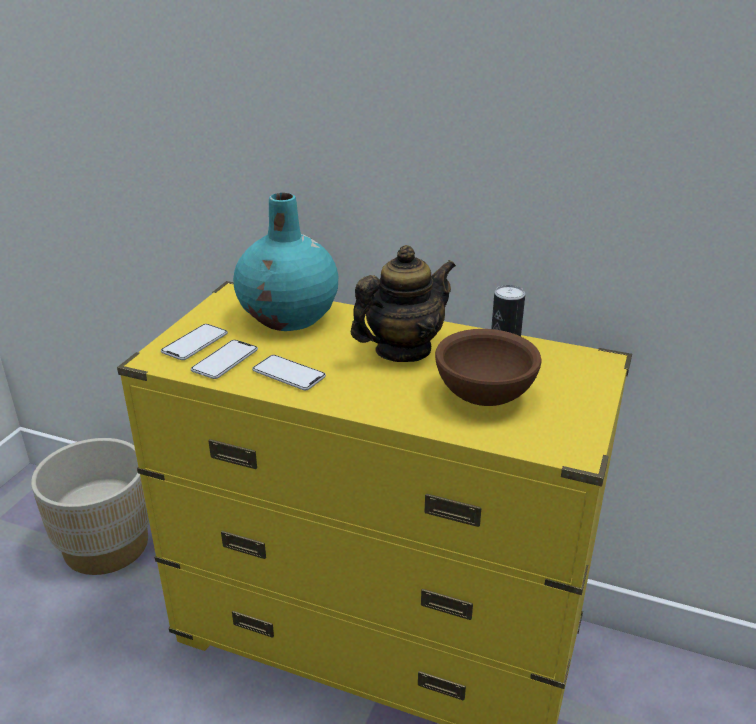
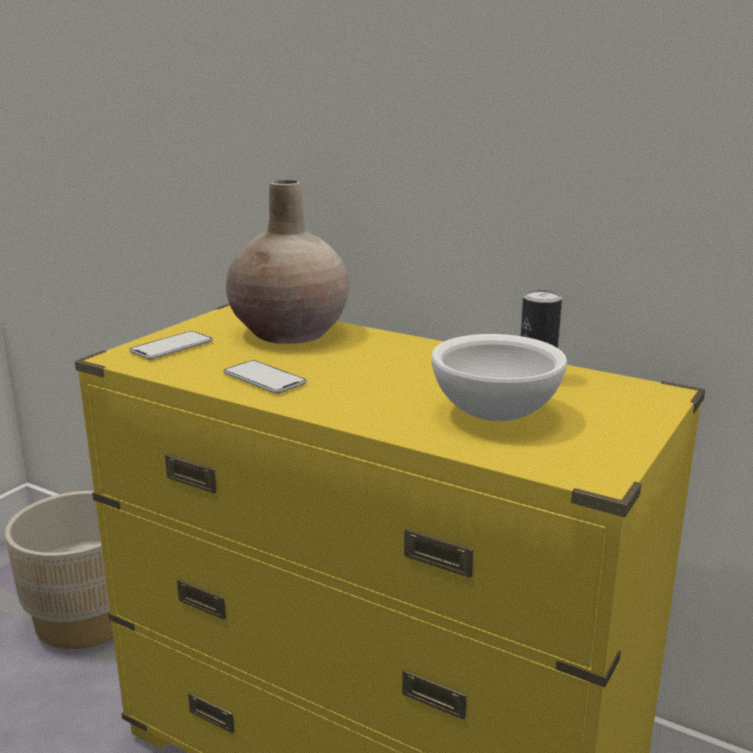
camera: 10 degrees right, 10 degrees down
(225, 360) = (197, 363): phone -> none
(289, 317) = (290, 332): turquoise vase -> beige vase
(402, 350) = (410, 368): teapot -> none
(486, 396) = (497, 415): brown bowl -> white bowl

